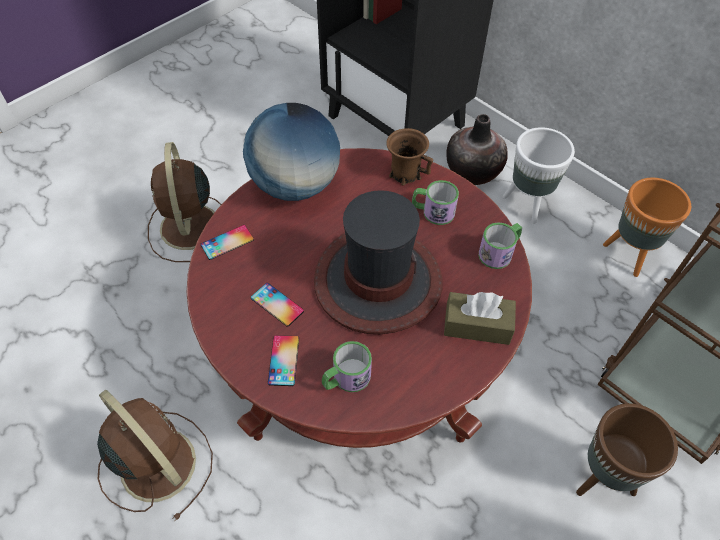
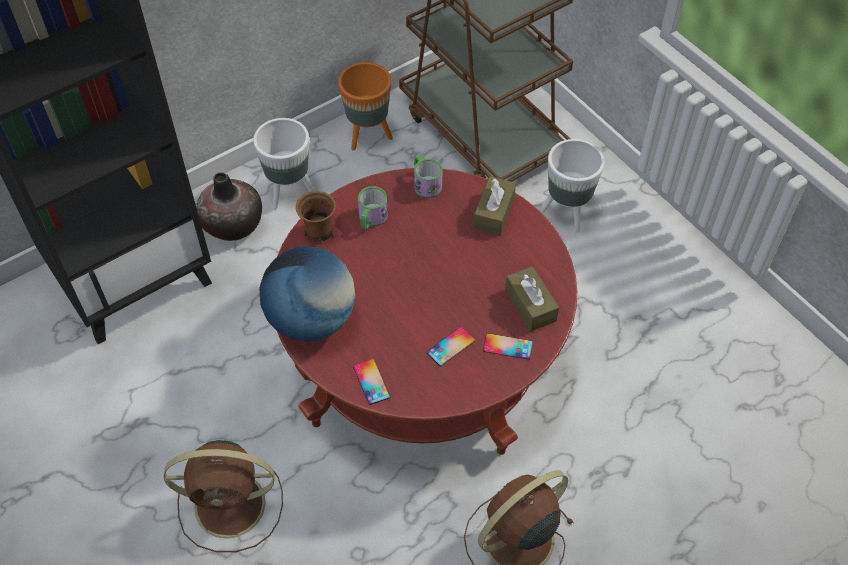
camera: 80 degrees left, 0 degrees up
(346, 379) = (530, 305): mug -> brown tissue box
(377, 281) = (439, 271): hat -> none
(602, 478) = (567, 213): brown planter -> white planter

